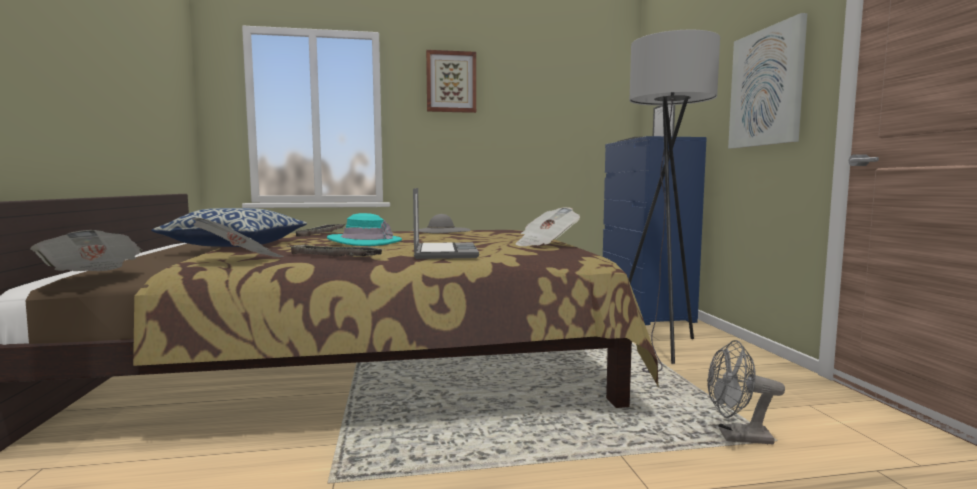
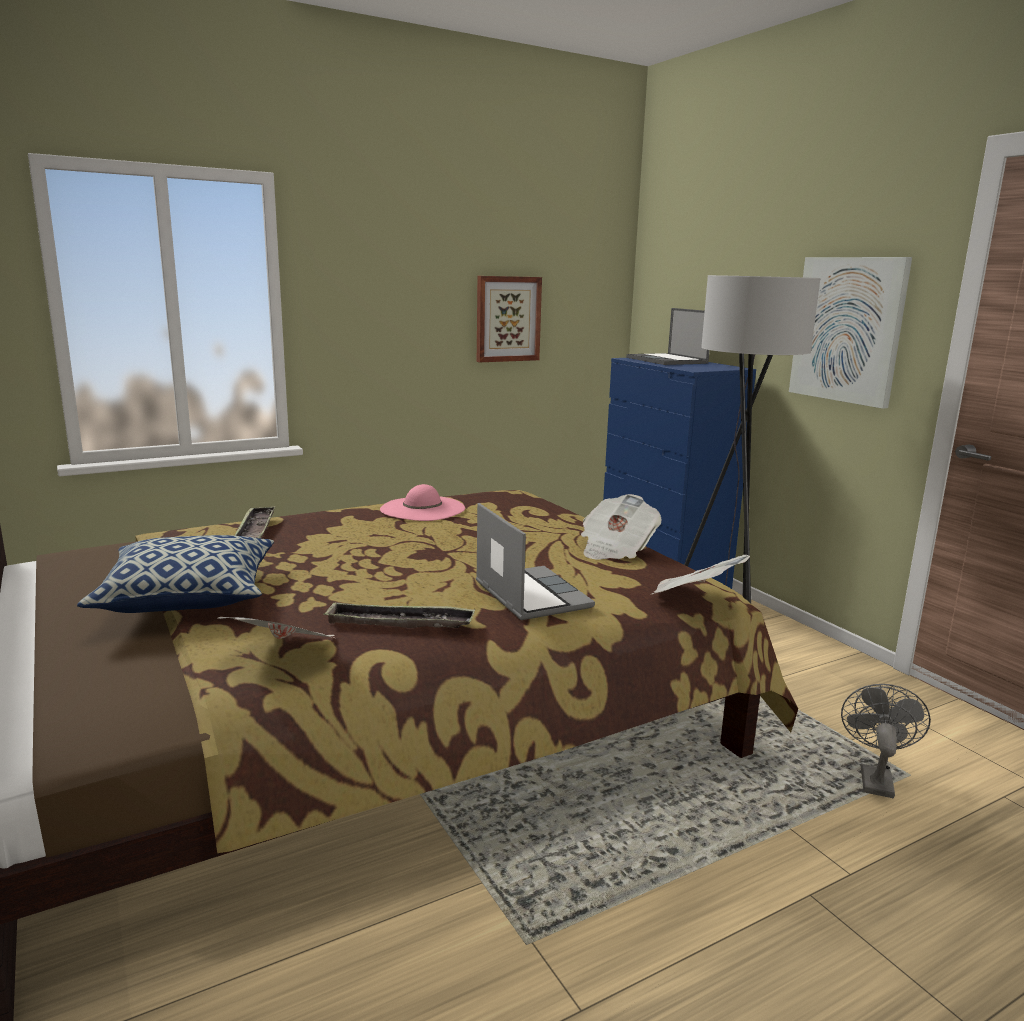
camera: 20 degrees left, 10 degrees up
(93, 277) = (103, 732): newspaper -> newspaper (695, 598)
(364, 242) = (372, 565): turquoise hat -> none
(441, 231) = (422, 509): grey hat -> pink hat
(451, 82) = (387, 256): picture -> picture (507, 319)
(737, 437) = (874, 778): grey fan -> grey fan turned 120 degrees clockwise

